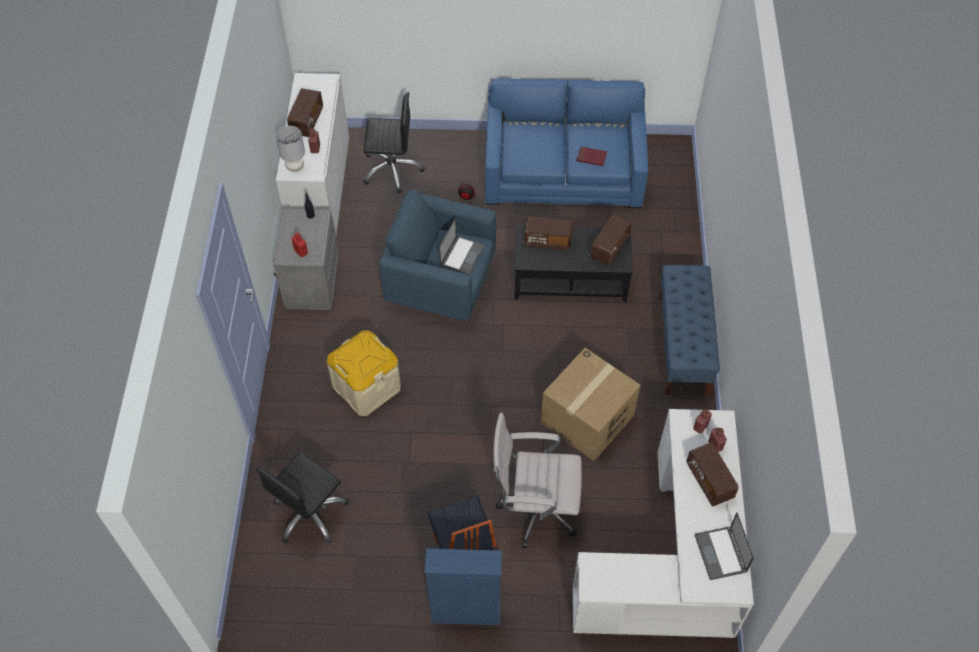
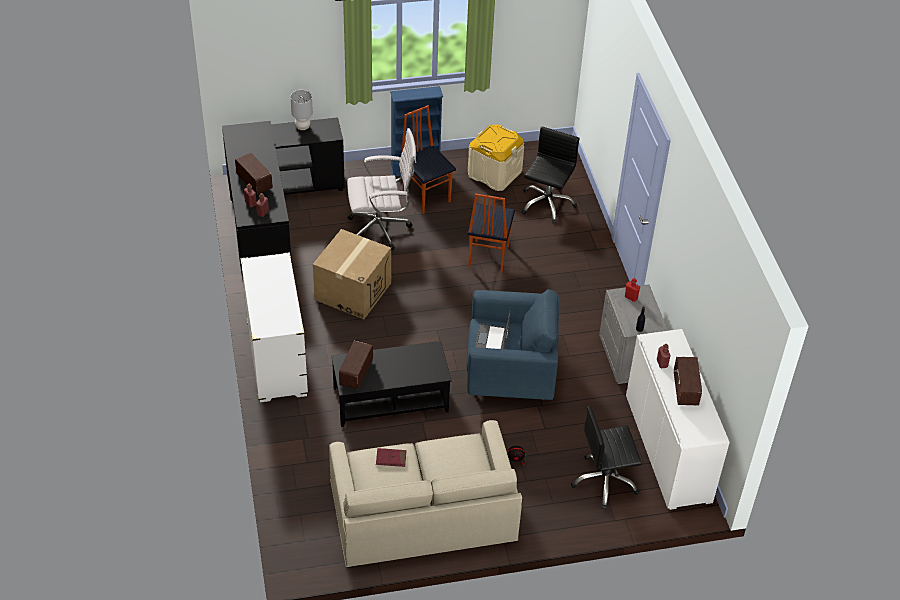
camera: 165 degrees right, 10 degrees down
(295, 167) = (671, 343): grey table lamp -> grey table lamp (302, 127)
(366, 386) = (542, 286): beige storage box -> beige storage box (494, 173)
(414, 441) = (487, 256): none -> chair
(548, 241) = (416, 370): radio -> none
(564, 170) = (422, 513): blue sofa -> beige sofa
(674, 561) = (273, 215): white desk -> black desk
(683, 345) = (277, 359): blue bench -> white dresser
(721, 554) = (244, 146): laptop -> none

